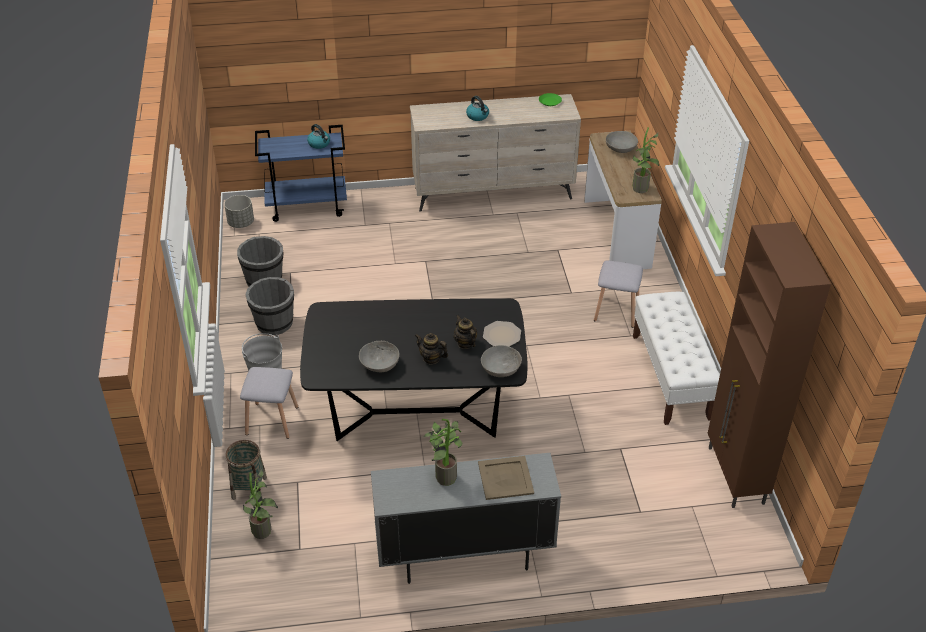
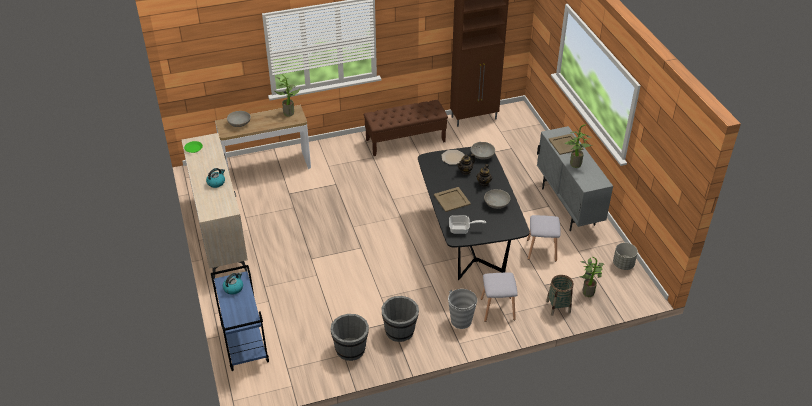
camera: 100 degrees left, 0 degrees up
(241, 223) = (273, 385): grey planter -> grey planter (623, 264)
(337, 320) = (462, 229): none -> frying pan
(403, 319) = (452, 199): none -> beige tray
(615, 311) = (351, 164): grey stool -> grey stool (542, 250)
(670, 377) = (405, 140): white bench -> brown bench

